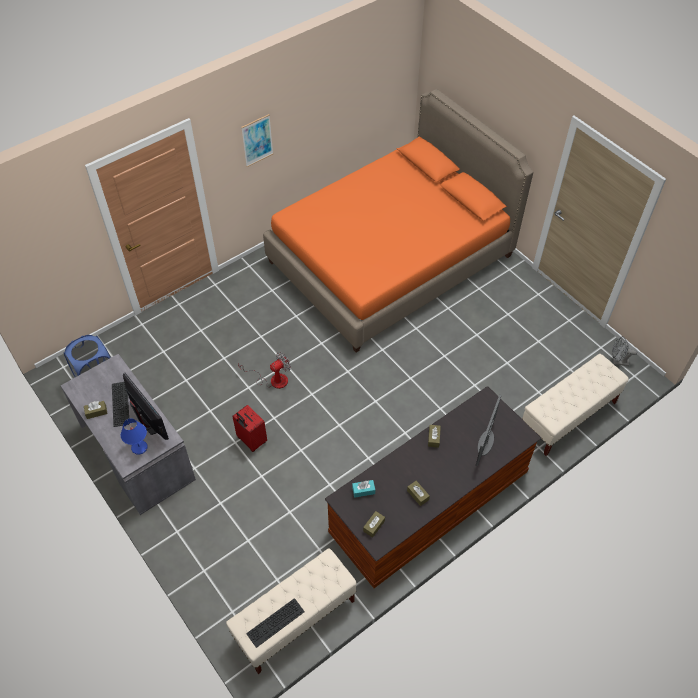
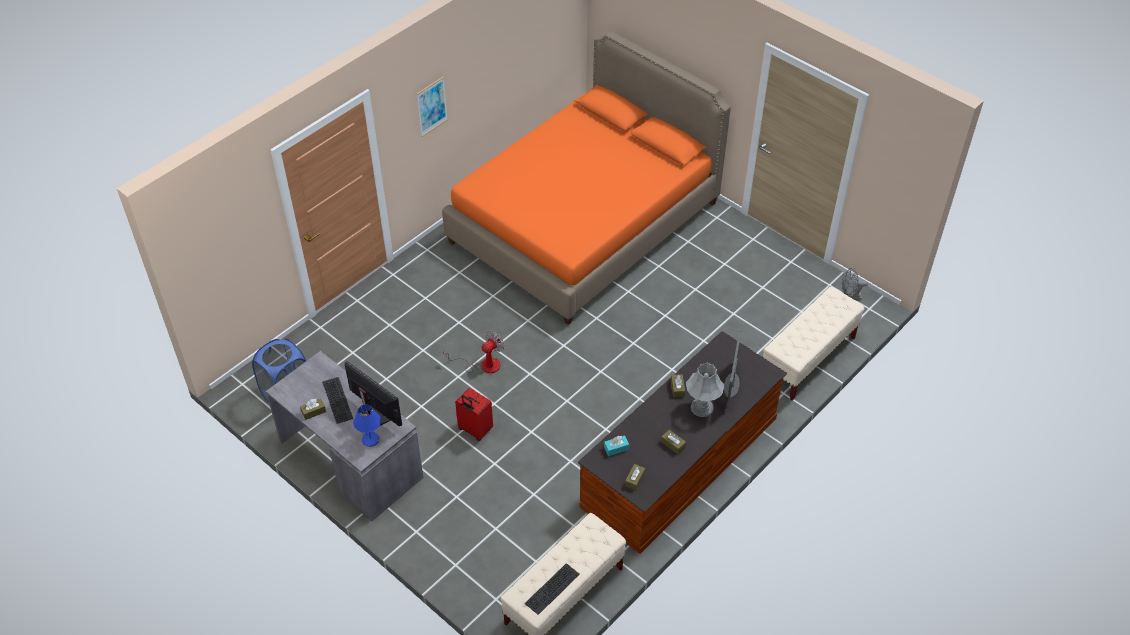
camera: 10 degrees left, 5 degrees down
(453, 461) = (702, 407): none -> grey table lamp

